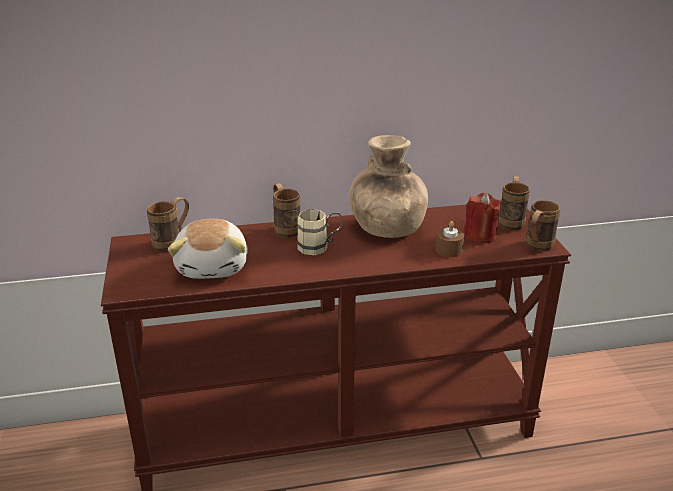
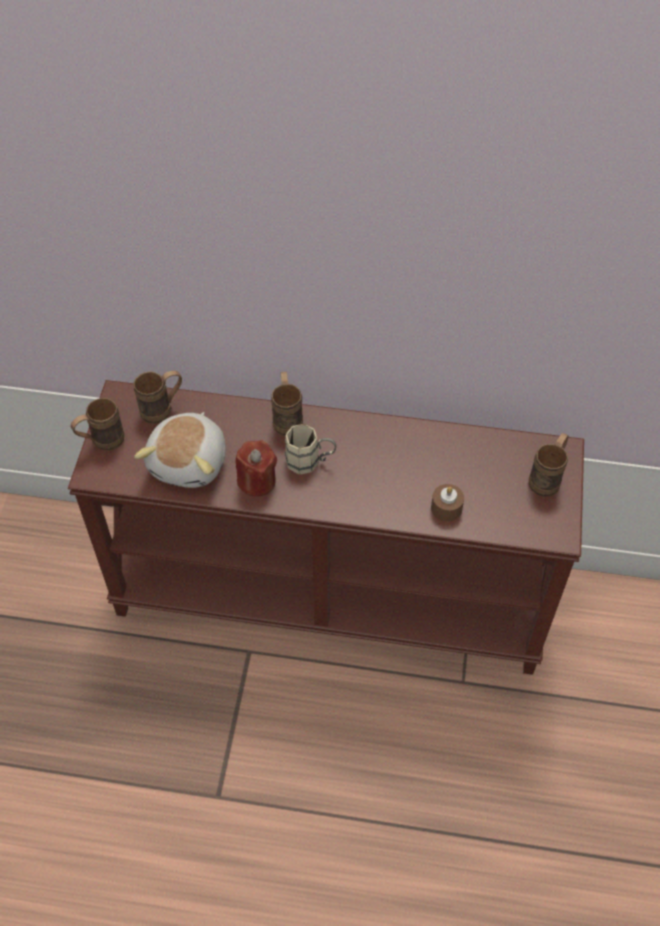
camera: 20 degrees right, 25 degrees up
(386, 228) = (397, 450): brown vase -> none
(480, 235) = (495, 493): red candle -> red candle (257, 481)
(536, 247) = (547, 533): brown mug -> brown mug (101, 442)

